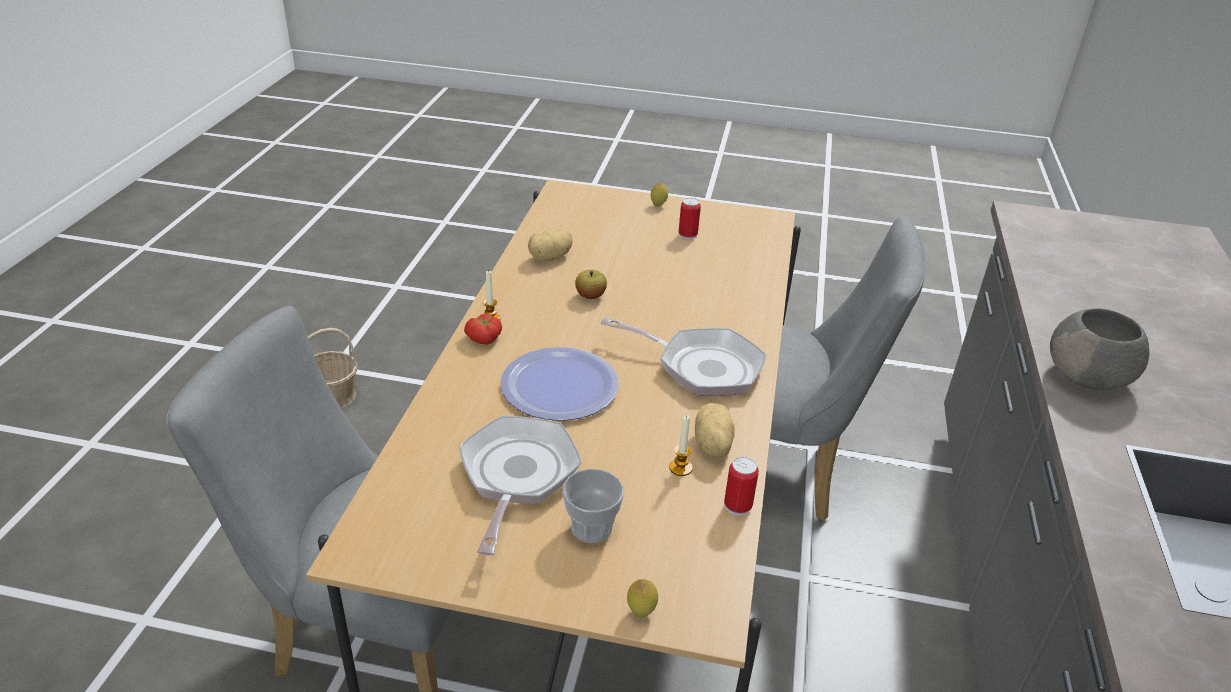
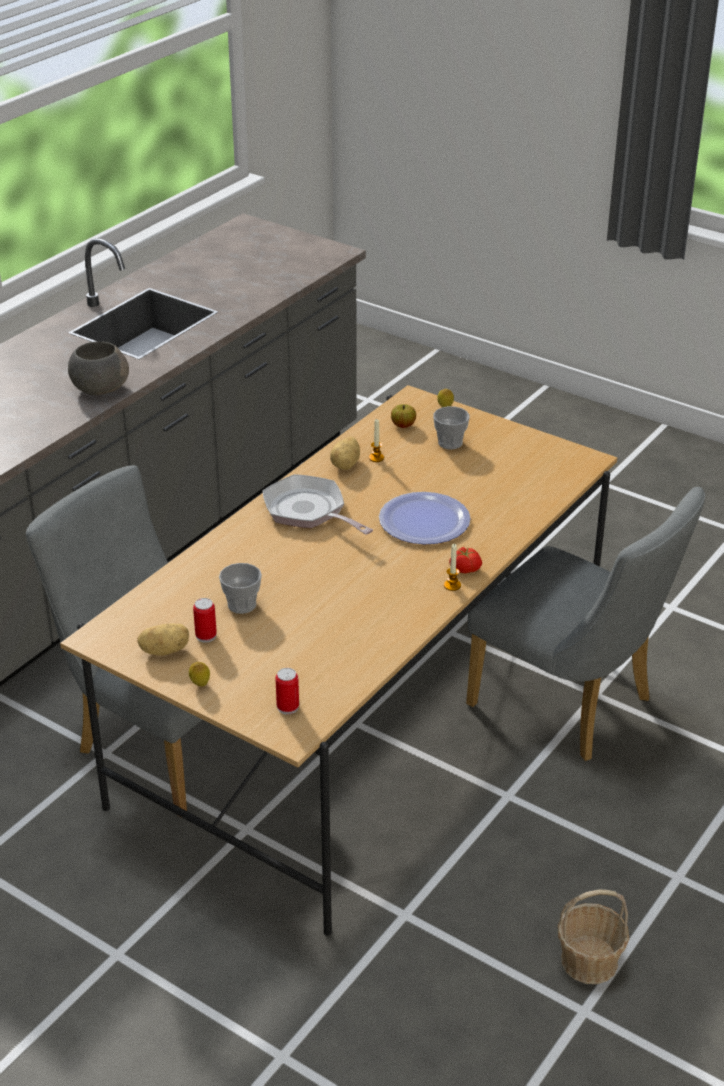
camera: 155 degrees left, 0 degrees up
(517, 476) = (481, 474): frying pan -> none
(550, 258) = (364, 638): potato -> potato (165, 650)
(590, 296) = (353, 588): apple -> apple (403, 425)
(681, 262) = (242, 605): none -> cup
(737, 506) = (358, 434): can -> can (288, 707)

